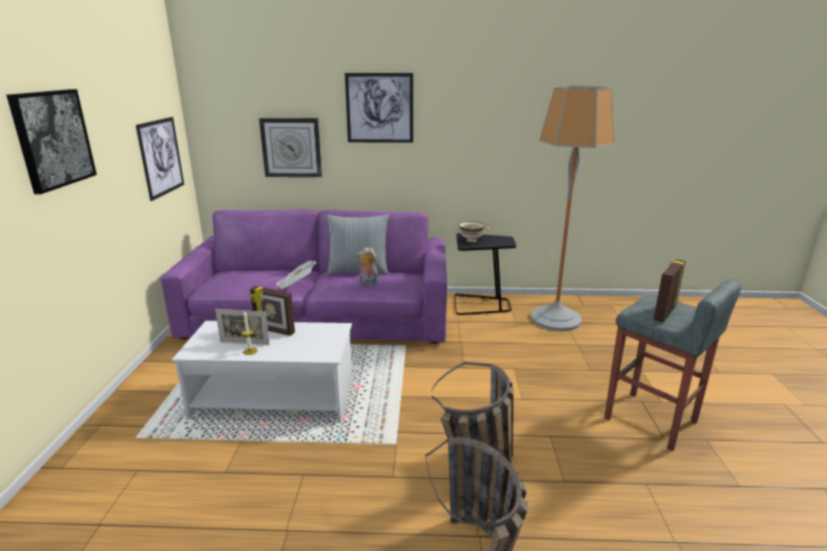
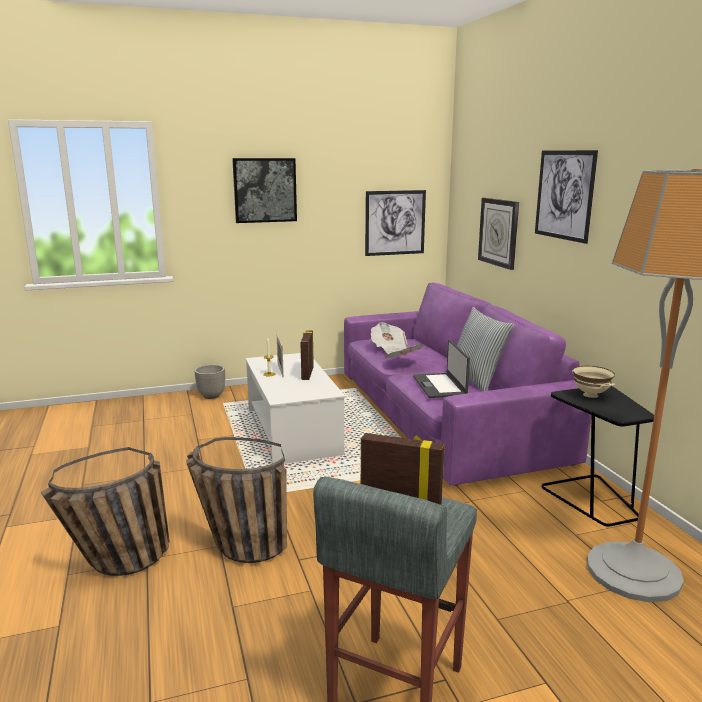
camera: 70 degrees right, 5 degrees down
(96, 445) = (211, 396): none -> planter
(254, 283) = (389, 349): none -> newspaper
(368, 283) = (440, 386): plush toy -> laptop

